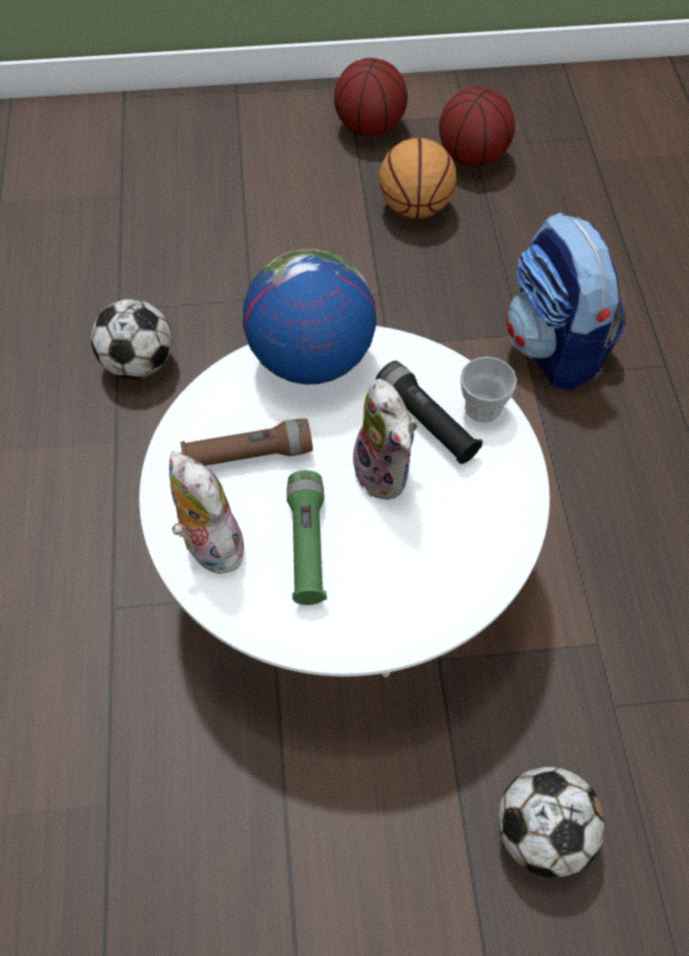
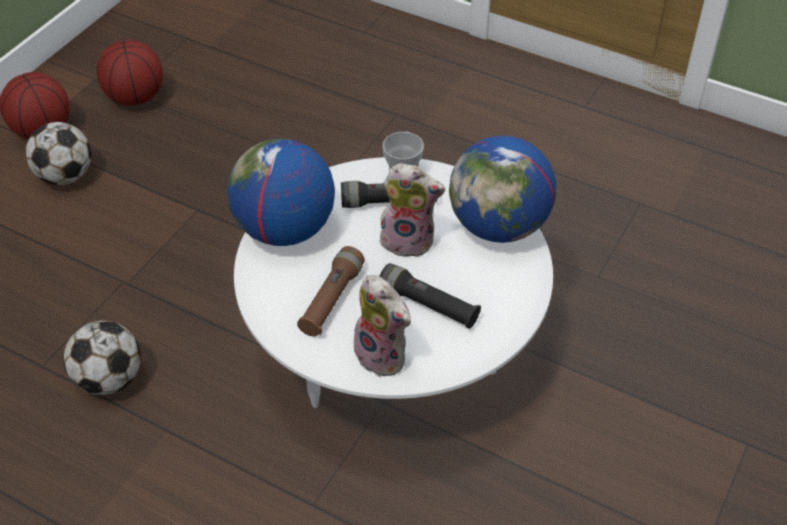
camera: 55 degrees left, 10 degrees down
(208, 545) = (384, 355): plush toy -> plush toy turned 135 degrees counterclockwise
(307, 545) = (428, 305): green flashlight -> black flashlight
(416, 208) = (145, 150): basketball -> none
(481, 546) = (499, 226): none -> globe
(542, 833) = (651, 356): football -> football (65, 176)
(554, 348) = (333, 153): backpack -> none

